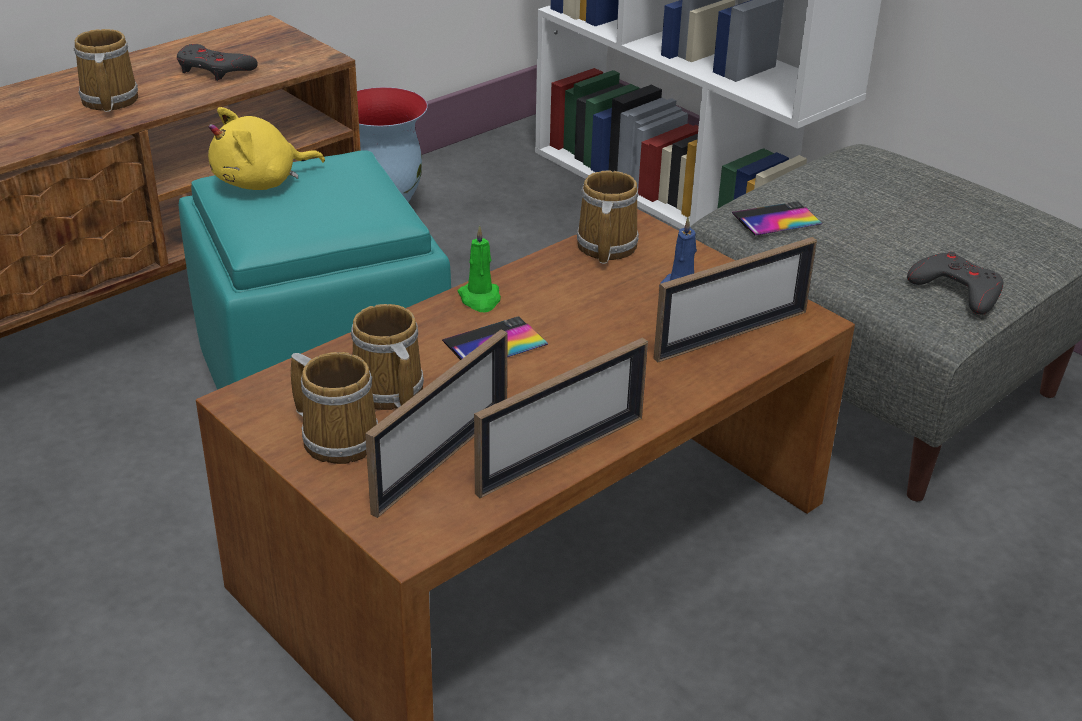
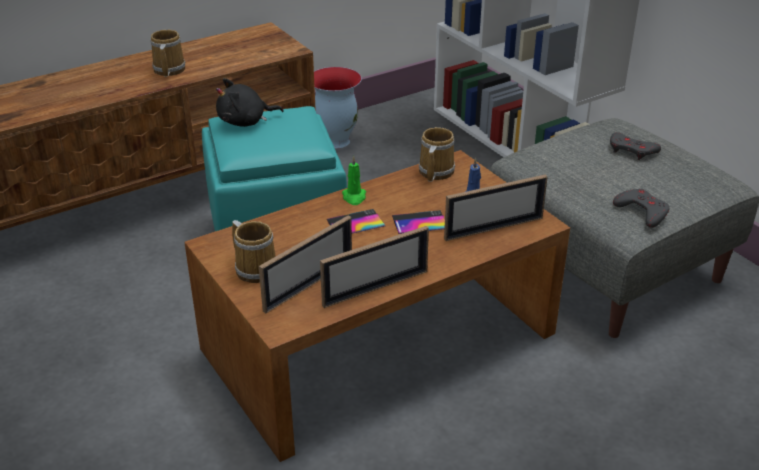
camera: 10 degrees right, 0 degrees up
(214, 69) = (231, 54): grey game controller -> grey game controller (632, 150)
(261, 182) = (245, 122): yellow plush toy -> black plush toy
(387, 393) = (288, 246): mug -> none
(776, 219) = (545, 161): phone -> phone (419, 222)

